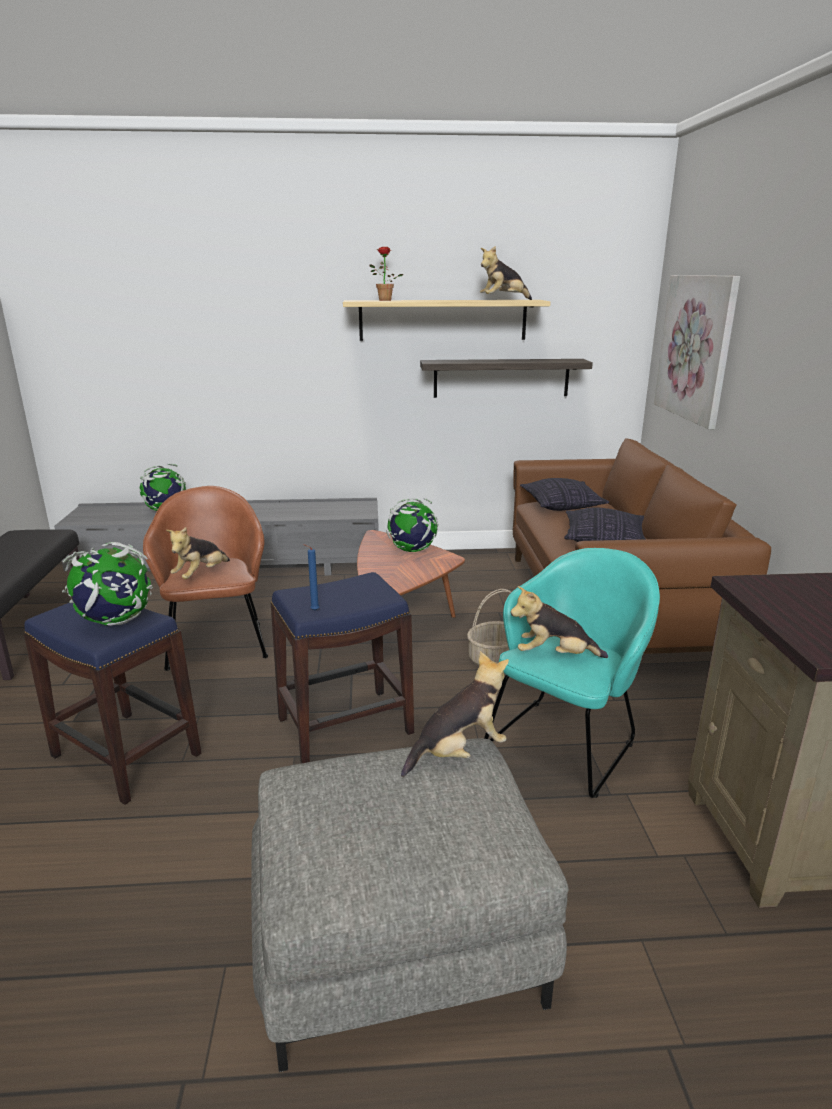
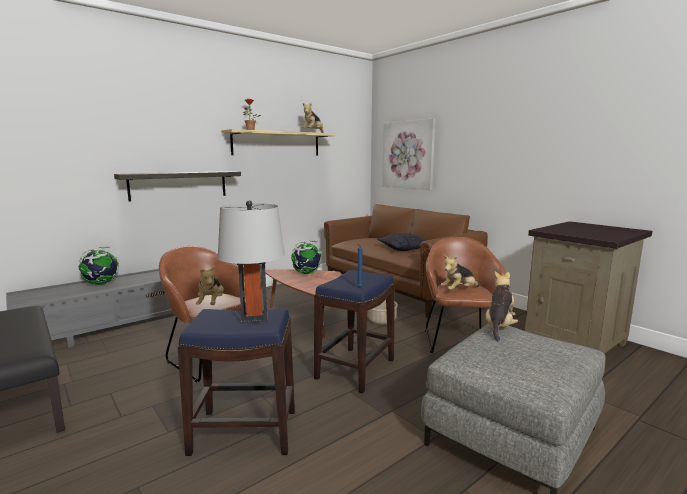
camera: 35 degrees left, 10 degrees down
(115, 621) = (254, 317): globe -> grey table lamp
(501, 378) = (308, 176): shelf -> shelf (179, 185)
(562, 506) = (360, 240): pillow -> none
(566, 740) = (458, 340): turquoise armchair -> brown armchair

